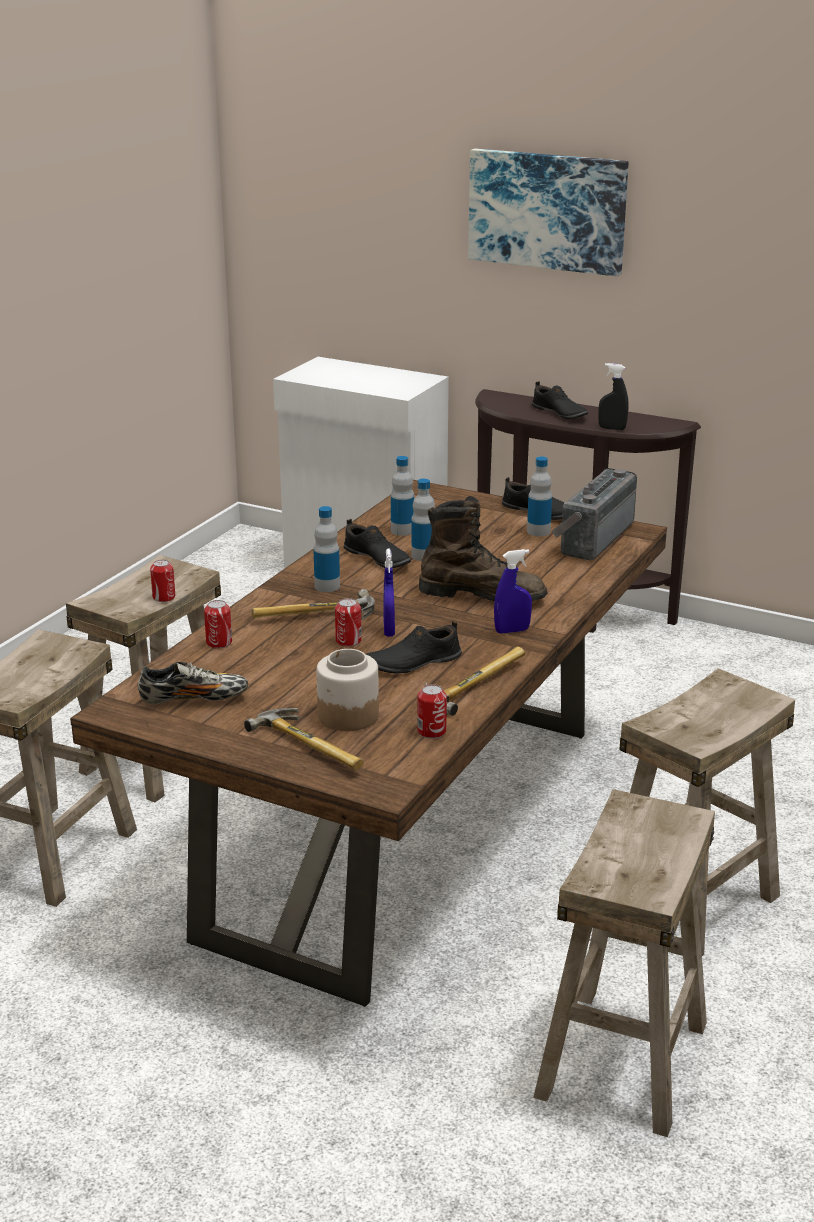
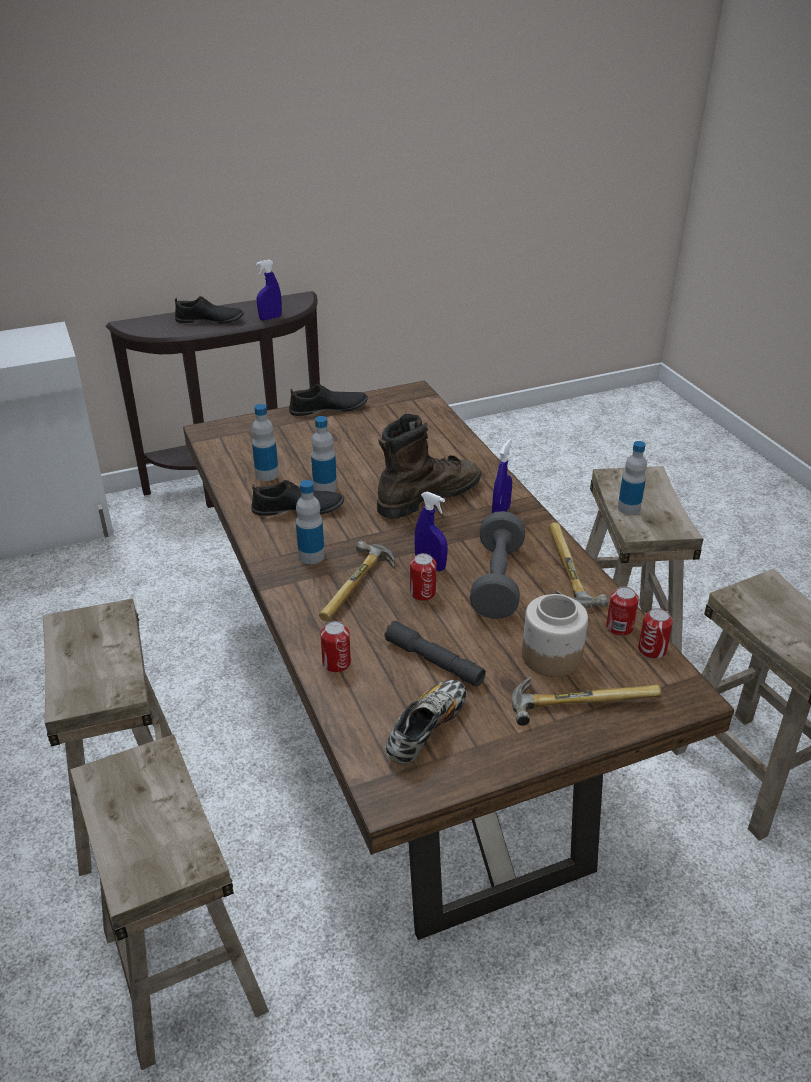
camera: 50 degrees left, 10 degrees up
(164, 597) = (124, 654): can -> can (652, 650)
(273, 675) = (434, 661): none -> grey flashlight
(412, 662) = (497, 581): black shoe -> grey dumbbell
(538, 531) = (359, 424): bottle -> bottle (628, 508)
(547, 210) = (134, 131): picture -> none
(591, 538) = (400, 412): radio -> none
(612, 428) = (270, 318): black spray bottle -> blue spray bottle

